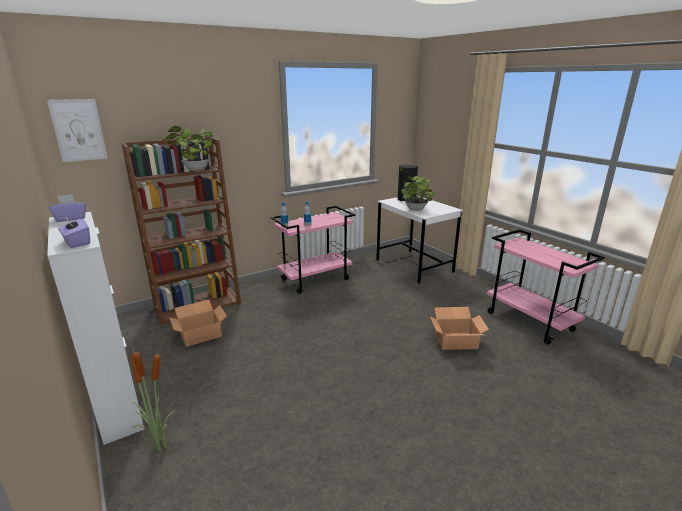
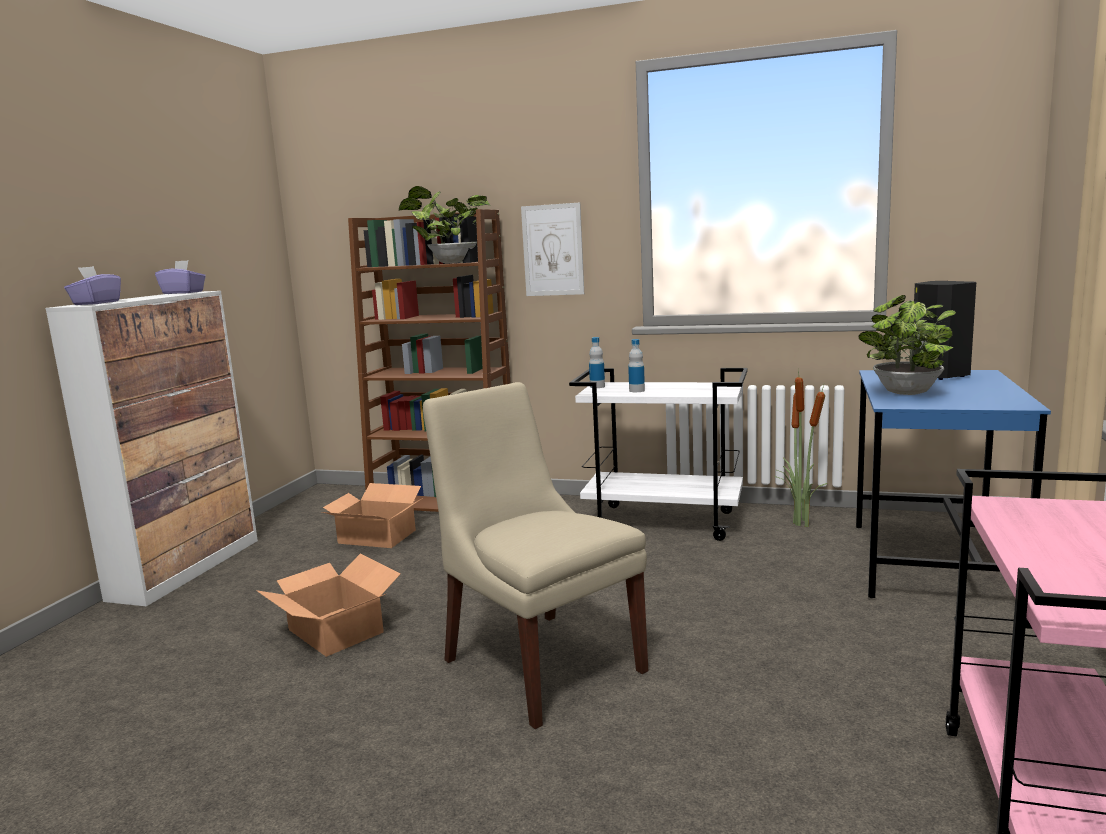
camera: 50 degrees right, 10 degrees down
(78, 130) = (328, 200): picture -> picture (553, 250)
(159, 446) = (119, 630): potted plant -> potted plant (800, 524)
(315, 279) = (665, 522): pink cart -> white cart
(376, 348) = (539, 663): none -> beige chair
(414, 266) = (932, 564): white desk -> blue desk
(455, 340) = (722, 735): cardboard box -> cardboard box (336, 630)

